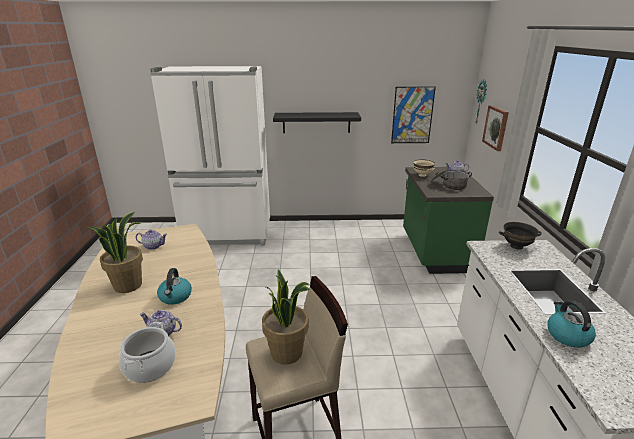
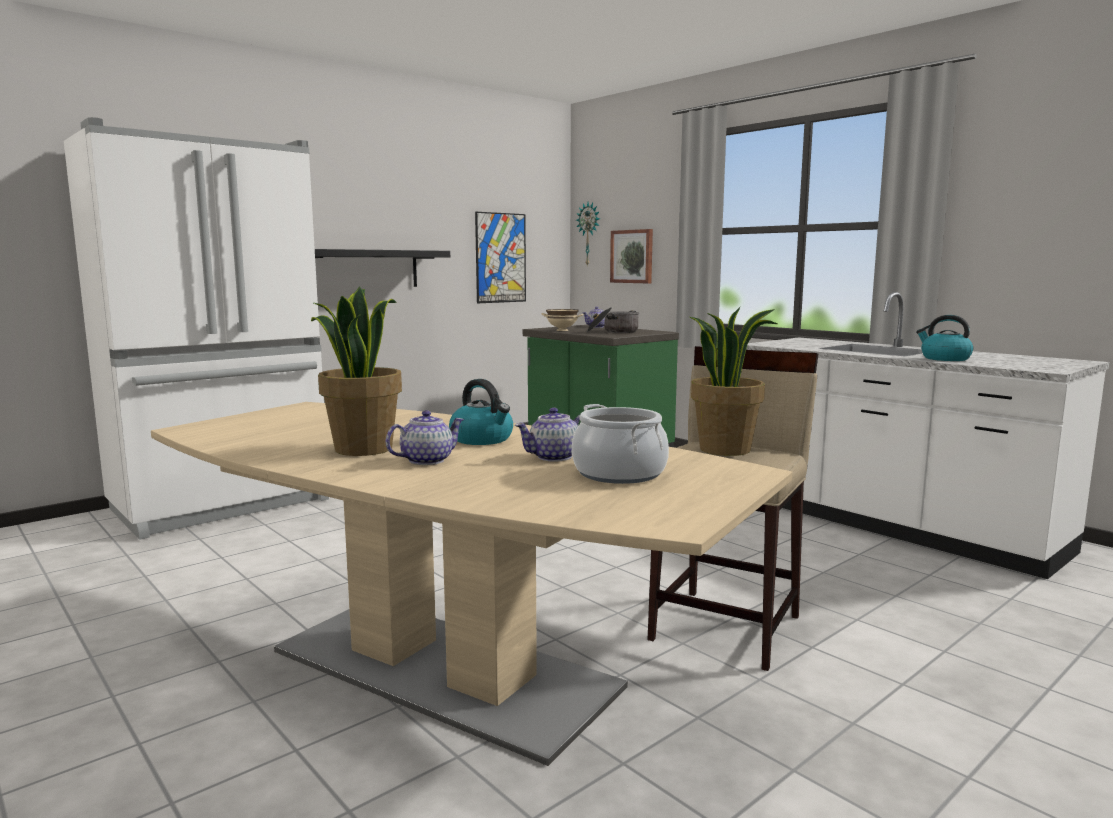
camera: 40 degrees left, 15 degrees down
(153, 246) = (292, 423): teapot -> teapot (427, 460)
(516, 246) = (788, 341): black bowl -> none

